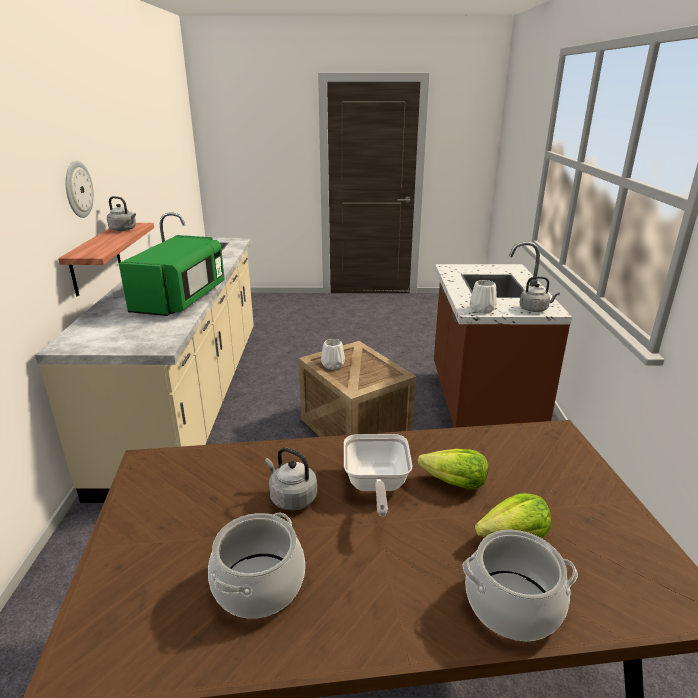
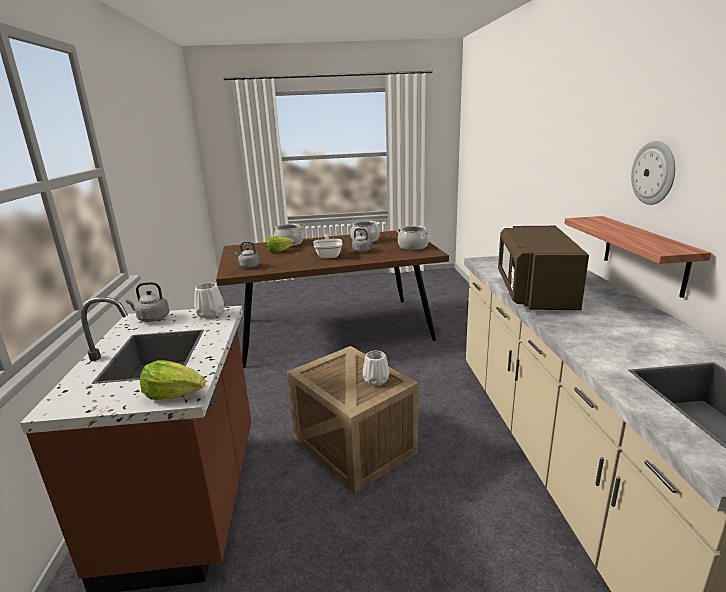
camera: 175 degrees right, 5 degrees down
(124, 229) = (652, 241): grey kettle -> grey kettle (248, 266)
(160, 505) = (412, 246): none -> cooking pot
(181, 299) = (534, 292): green microwave -> brown microwave
(454, 483) = (295, 258): lettuce -> lettuce (175, 394)

